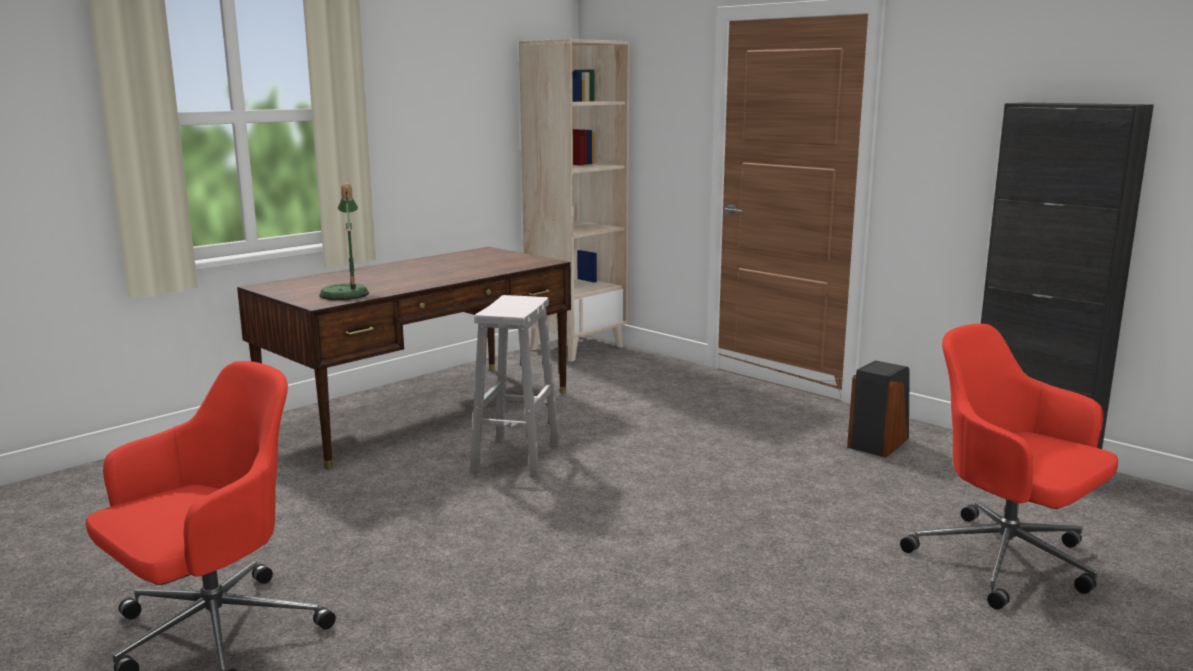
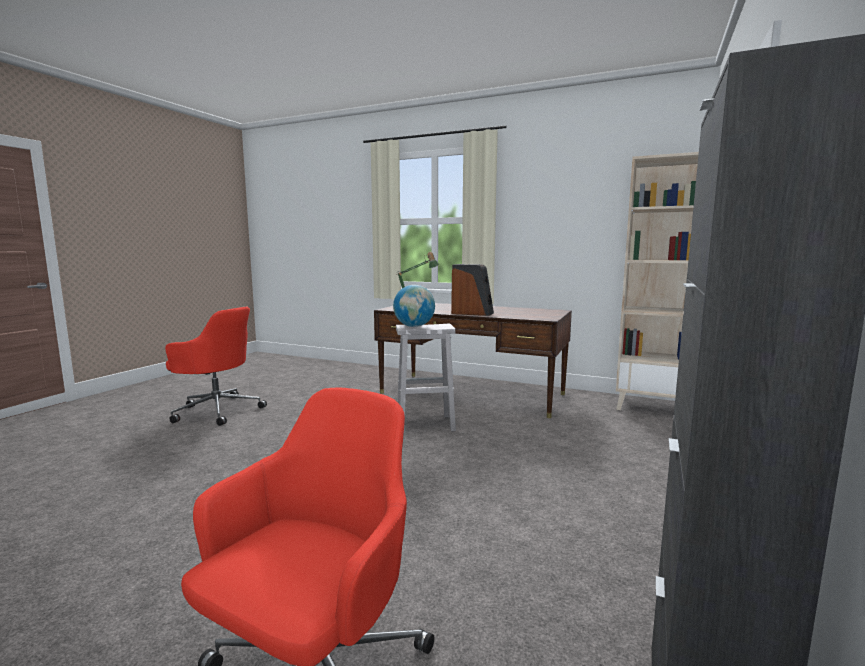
camera: 70 degrees right, 5 degrees down
(509, 309) = (414, 326): none -> globe
(879, 443) = (604, 568): speaker -> speaker (472, 313)

